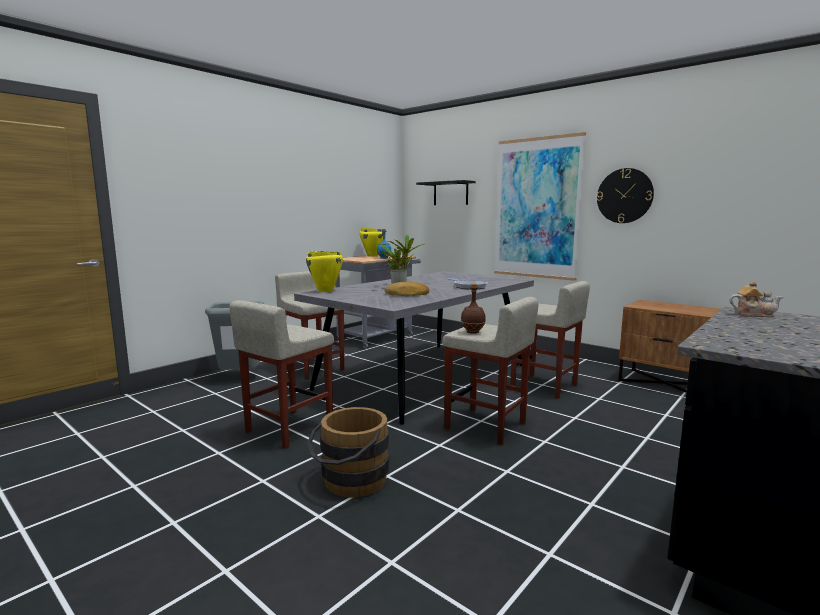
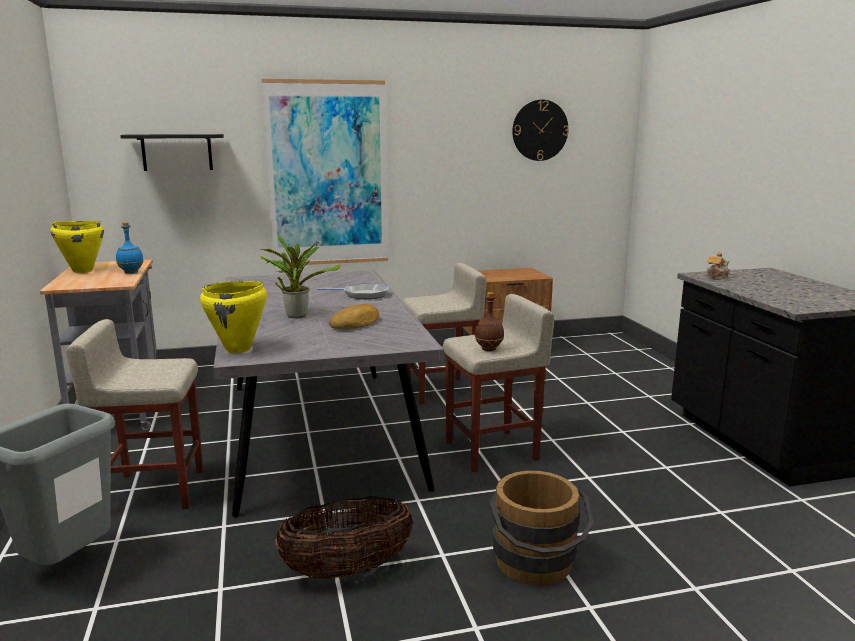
camera: 55 degrees left, 5 degrees up
(288, 429) = (347, 570): beige stool -> basket
(624, 196) = (433, 158): wall clock -> wall clock (540, 130)

